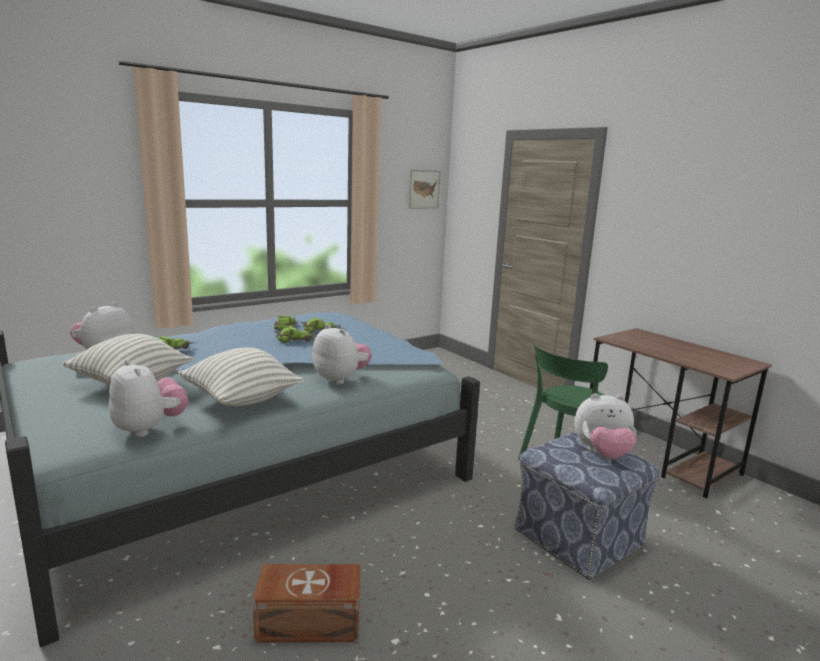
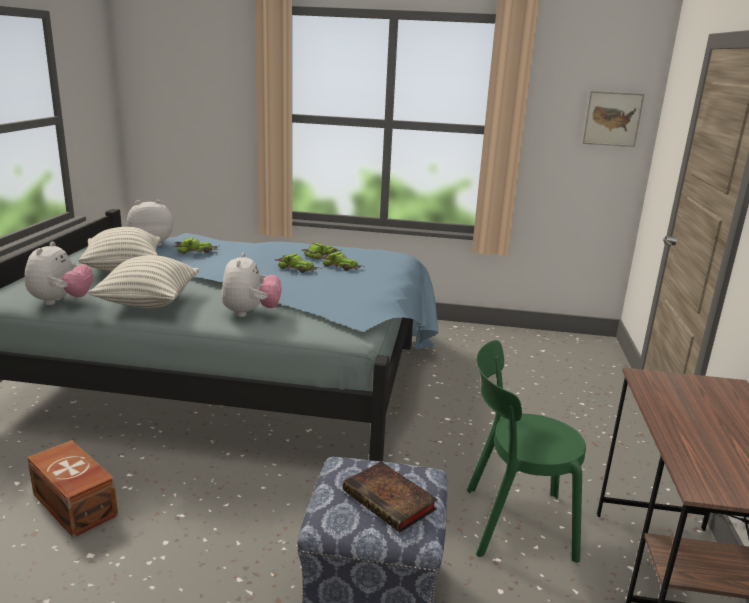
camera: 45 degrees right, 5 degrees up
(602, 454) = (391, 501): plush toy -> book

